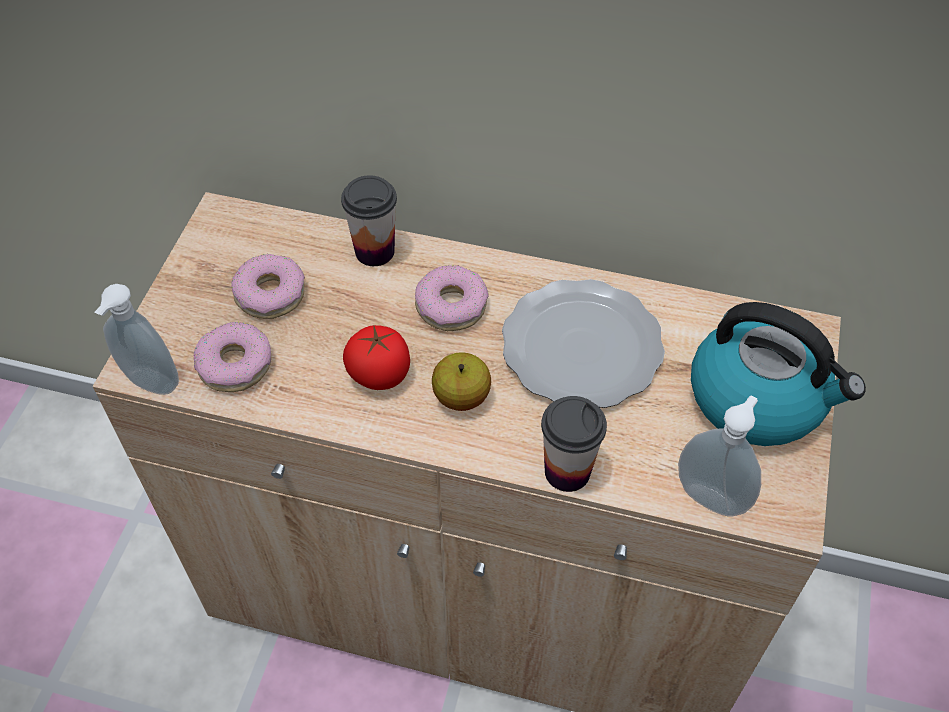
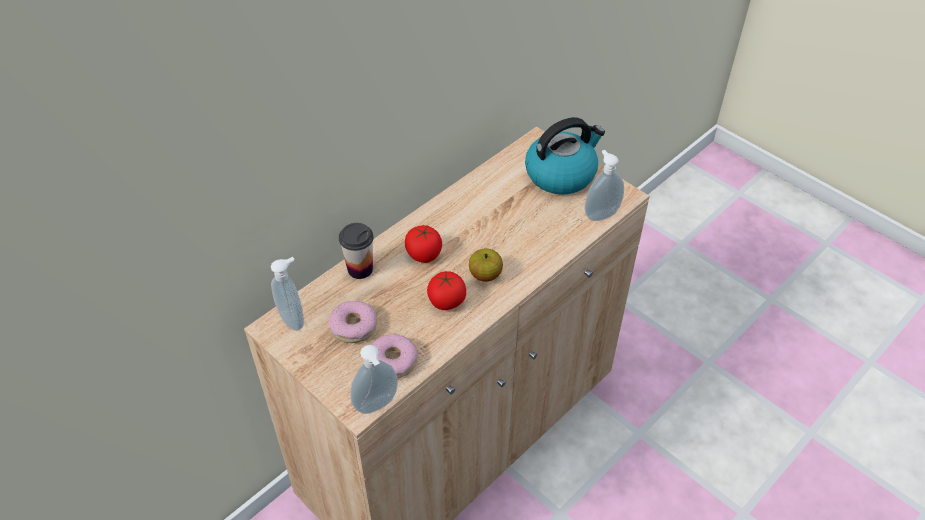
camera: 60 degrees left, 5 degrees down
(247, 229) = (293, 319): none -> soap dispenser
(451, 306) = (424, 254): donut -> tomato
(567, 471) = (555, 255): cup -> none
(584, 346) = (488, 216): plate -> none

